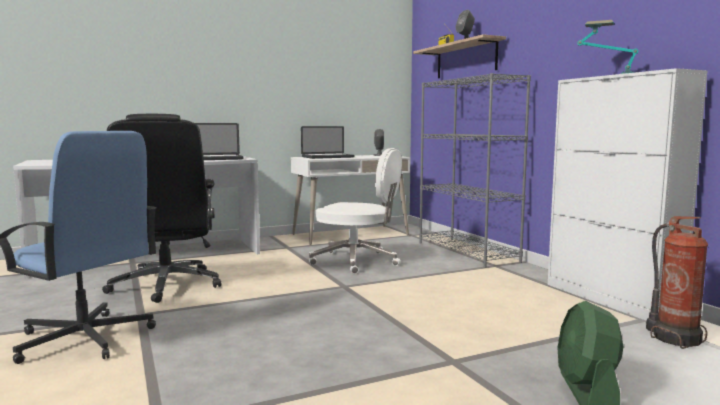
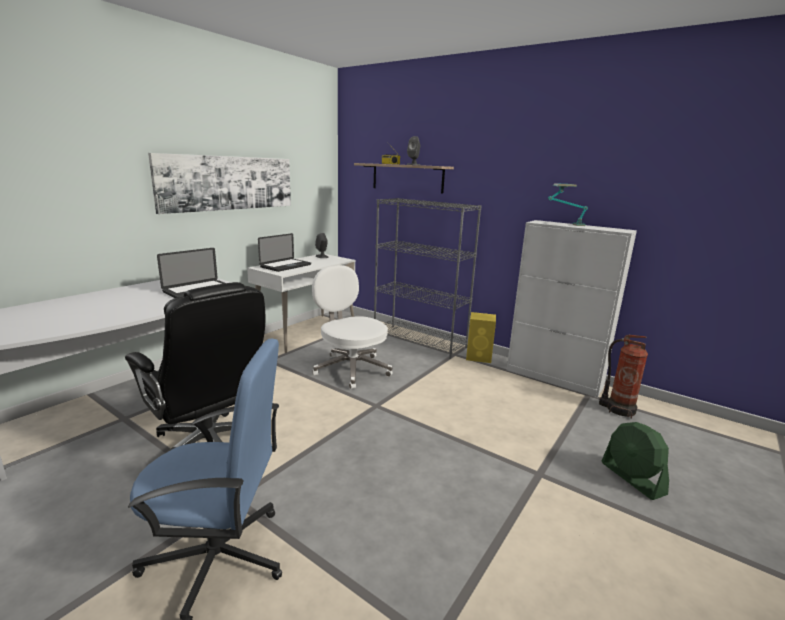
camera: 30 degrees left, 10 degrees up
(277, 73) = (228, 183): none -> picture
(357, 261) = (351, 369): white office chair -> white office chair turned 120 degrees counterclockwise
(526, 271) = (479, 357): none -> yellow speaker

